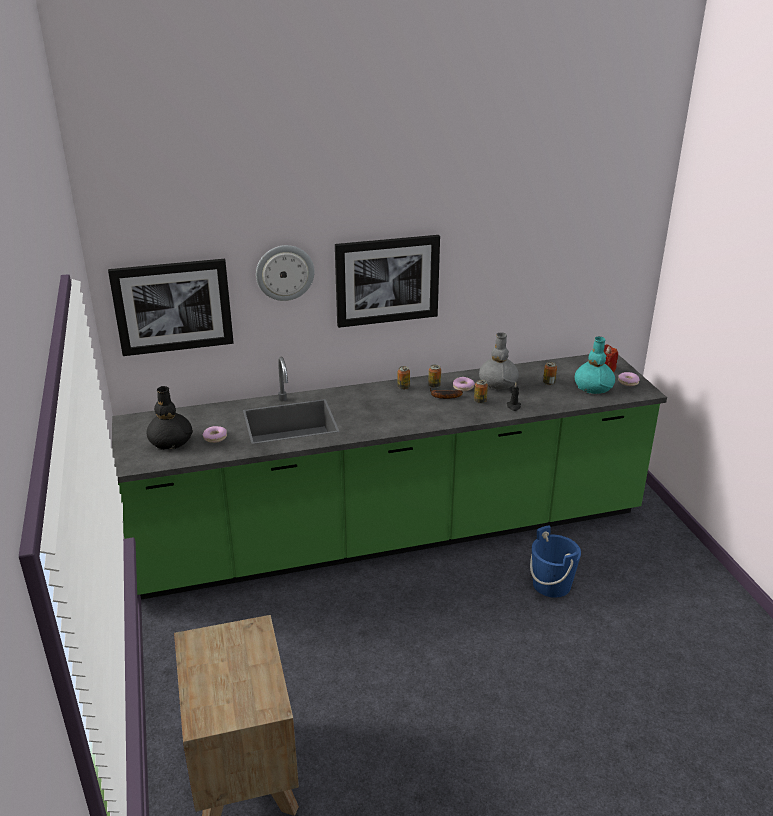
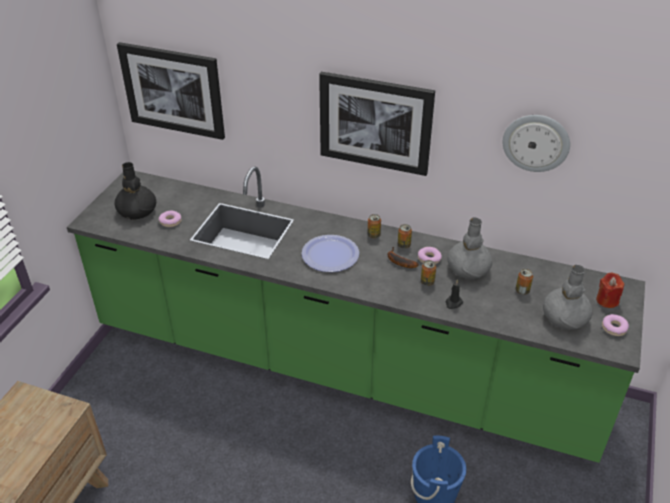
camera: 35 degrees right, 10 degrees up
(285, 272) = (272, 86): wall clock -> wall clock (536, 142)
(386, 411) = (330, 254): none -> plate
(593, 388) = (564, 317): turquoise vase -> grey vase

